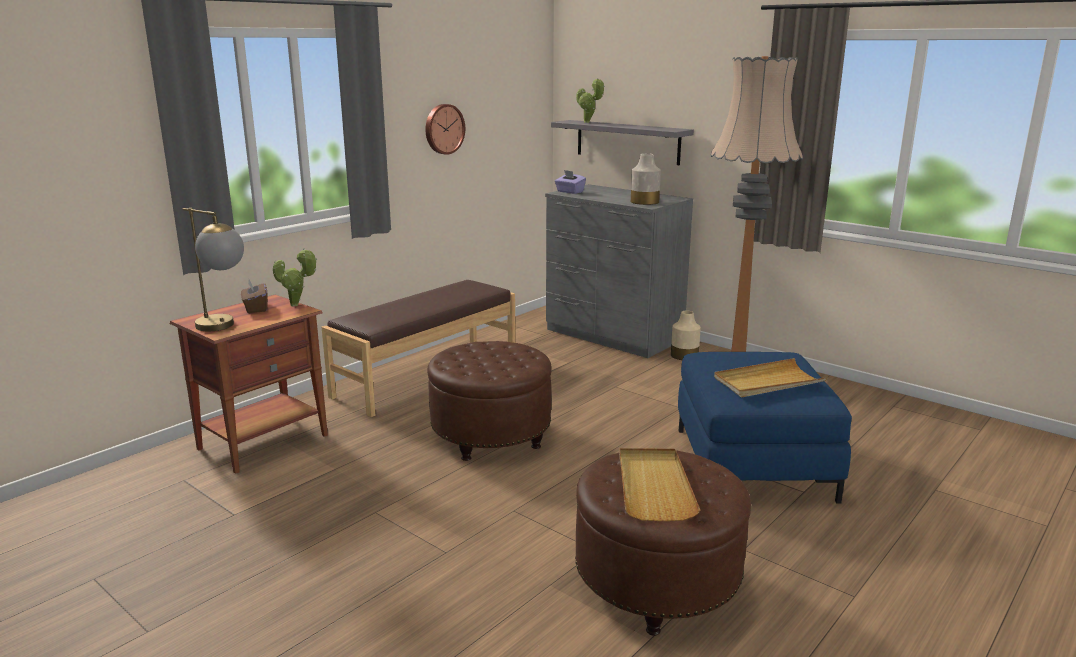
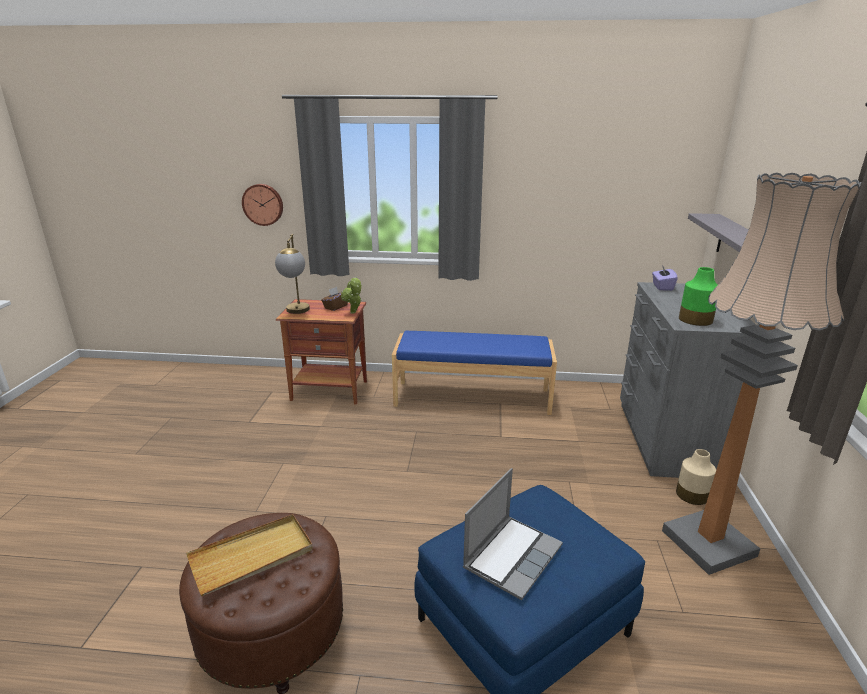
camera: 55 degrees right, 5 degrees up
(426, 376) = (472, 397): brown bench -> blue bench
(443, 129) = (556, 205): wall clock -> wall clock (263, 204)
(491, 436) = (417, 460): brown ottoman -> none
(588, 122) = (718, 220): potted plant -> none
(644, 201) = (695, 319): beige vase -> green vase
(768, 382) = (512, 556): beige tray -> laptop

